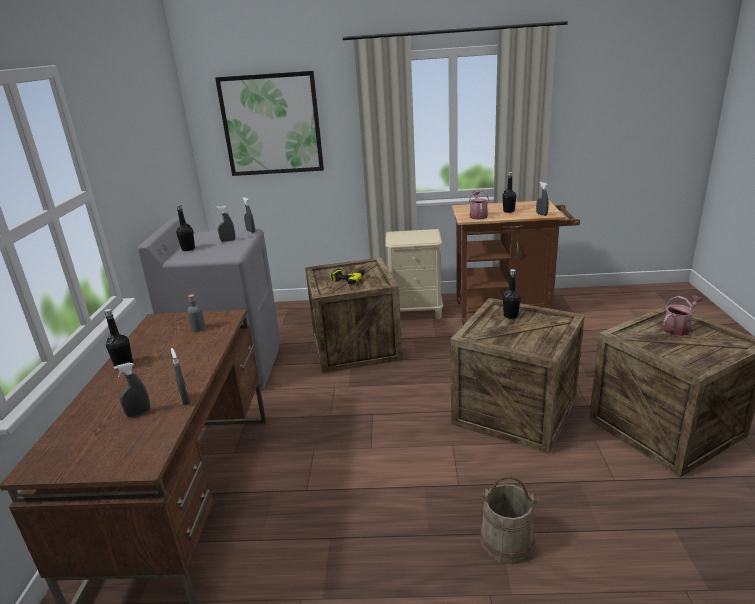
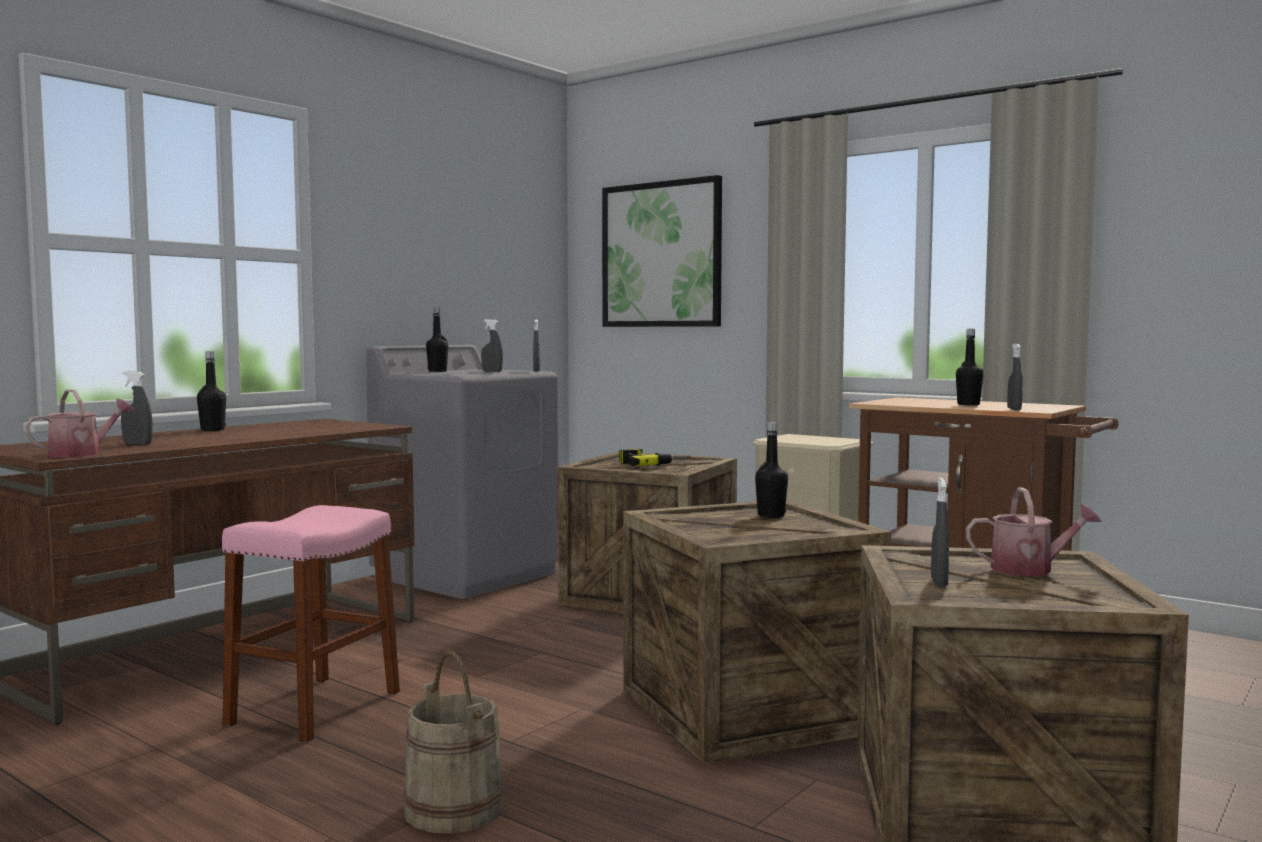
camera: 35 degrees right, 20 degrees down
(185, 400) = (187, 445): grey spray bottle -> grey spray bottle (939, 582)
(198, 328) = (332, 427): grey bottle -> none
(331, 517) = (315, 708): none -> pink stool
(478, 215) = (901, 403): watering can -> watering can (81, 453)

